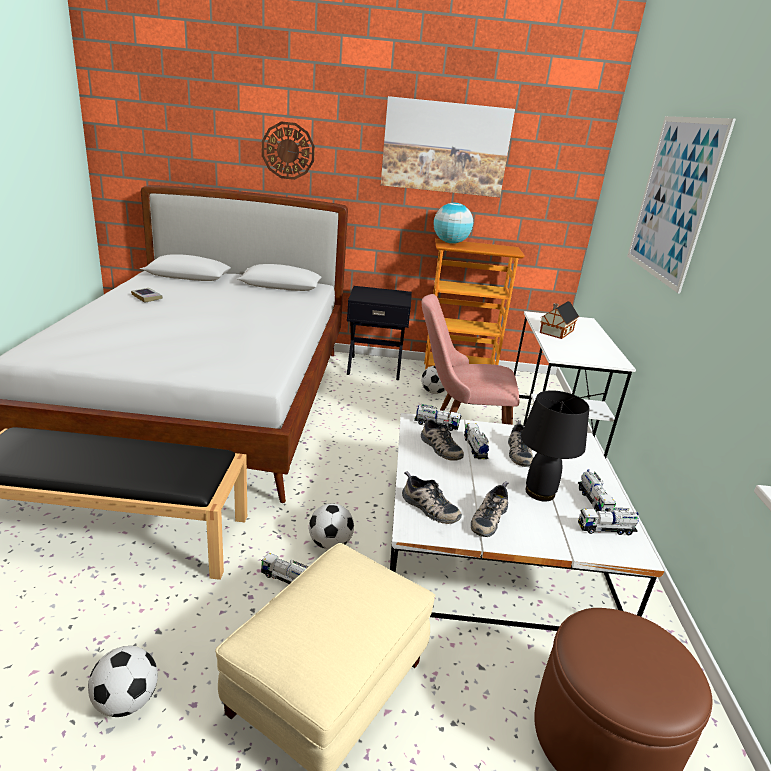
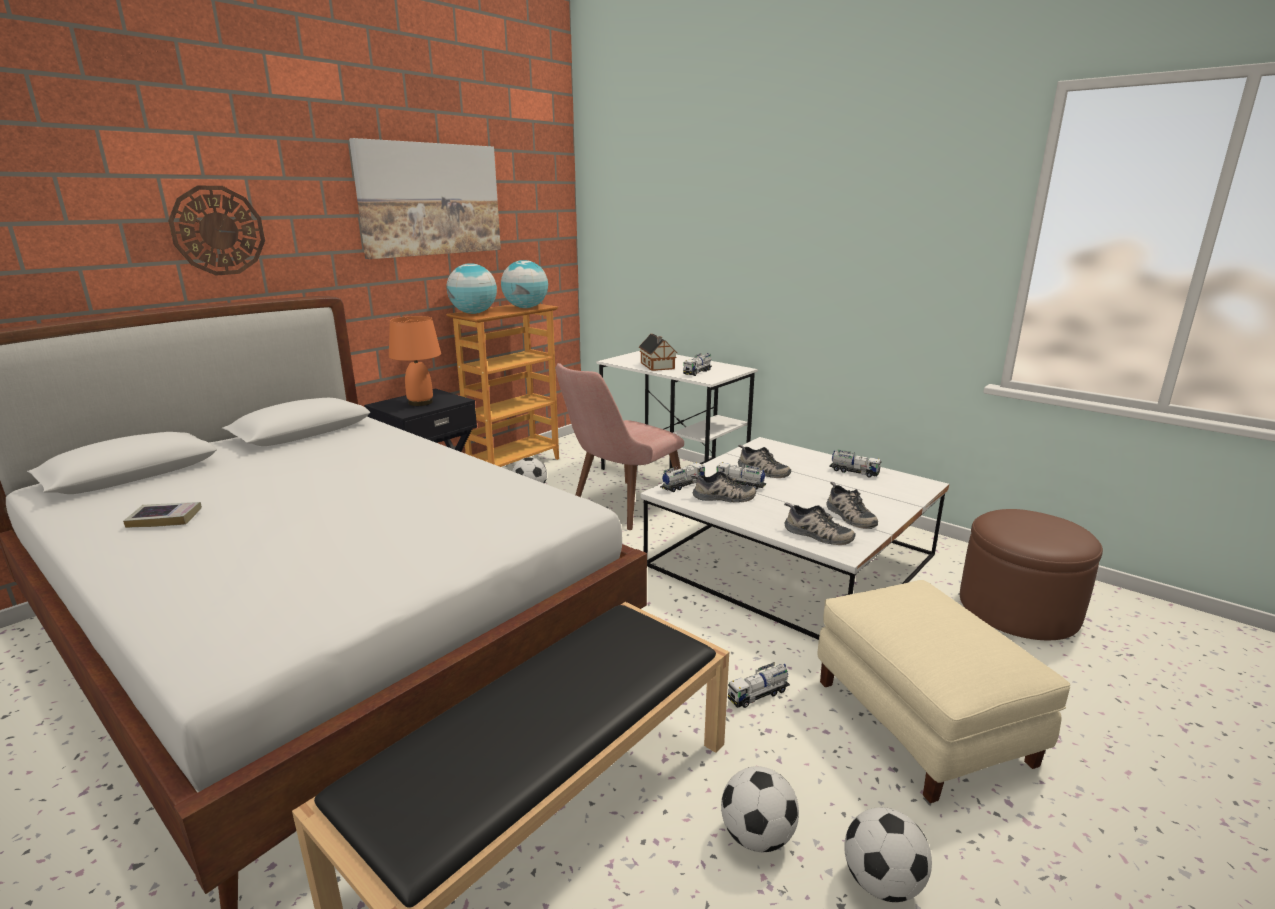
camera: 50 degrees left, 5 degrees down
(330, 544) = (723, 647): football -> football (757, 837)
(380, 296) = (421, 402): none -> orange table lamp
(428, 508) = (816, 535): shoe -> shoe turned 45 degrees clockwise
(498, 250) = (526, 307): none -> globe
(540, 492) = (828, 485): black table lamp -> none
(606, 529) = (892, 482): toy truck -> toy truck (697, 372)
(673, 199) = (735, 212): picture -> none

